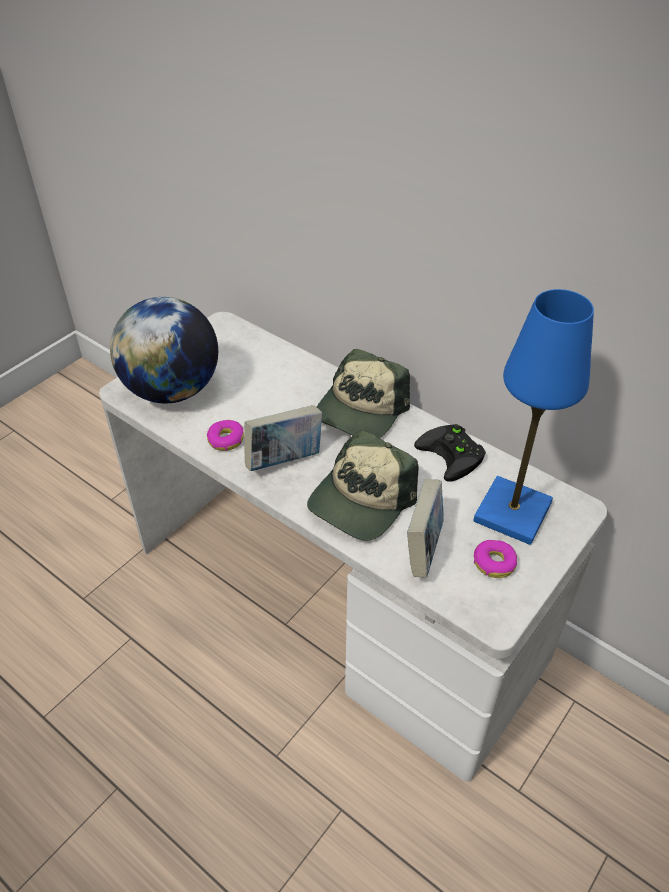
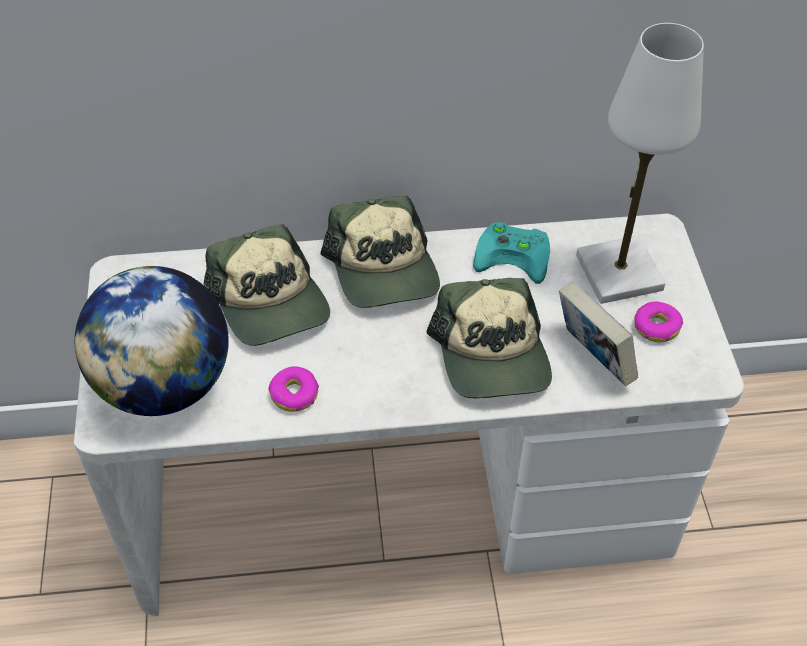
camera: 45 degrees left, 5 degrees up
(276, 386) = (270, 303): none -> cap
(284, 460) = (377, 371): book -> none
(454, 455) = (515, 255): black game controller -> turquoise game controller
(512, 512) = (618, 272): blue table lamp -> white table lamp

